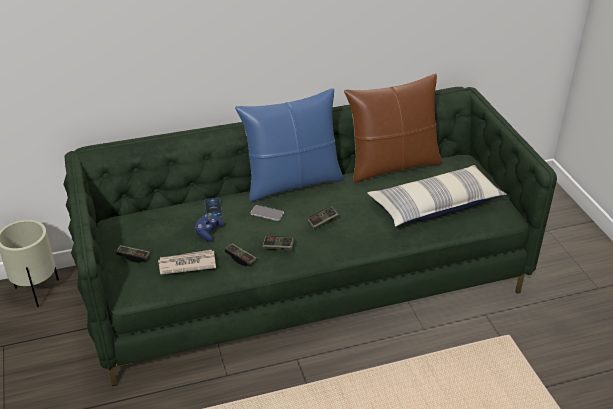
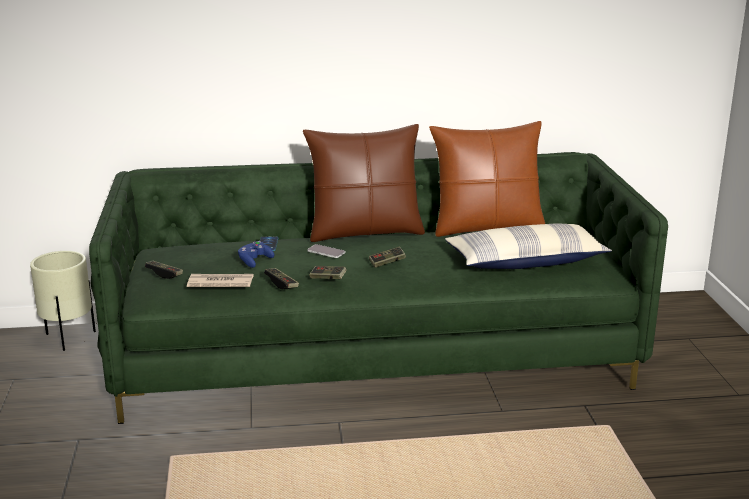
camera: 10 degrees right, 15 degrees down
(292, 183) = (365, 232): blue pillow -> brown pillow

